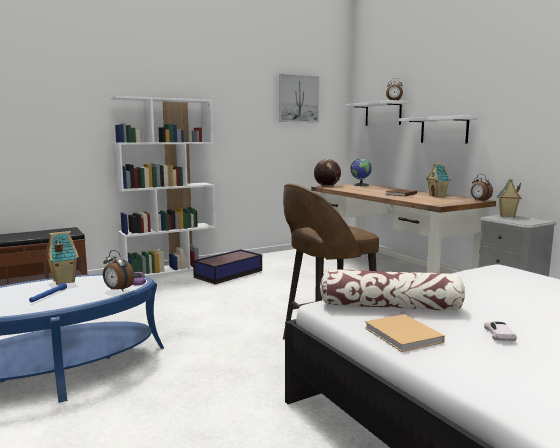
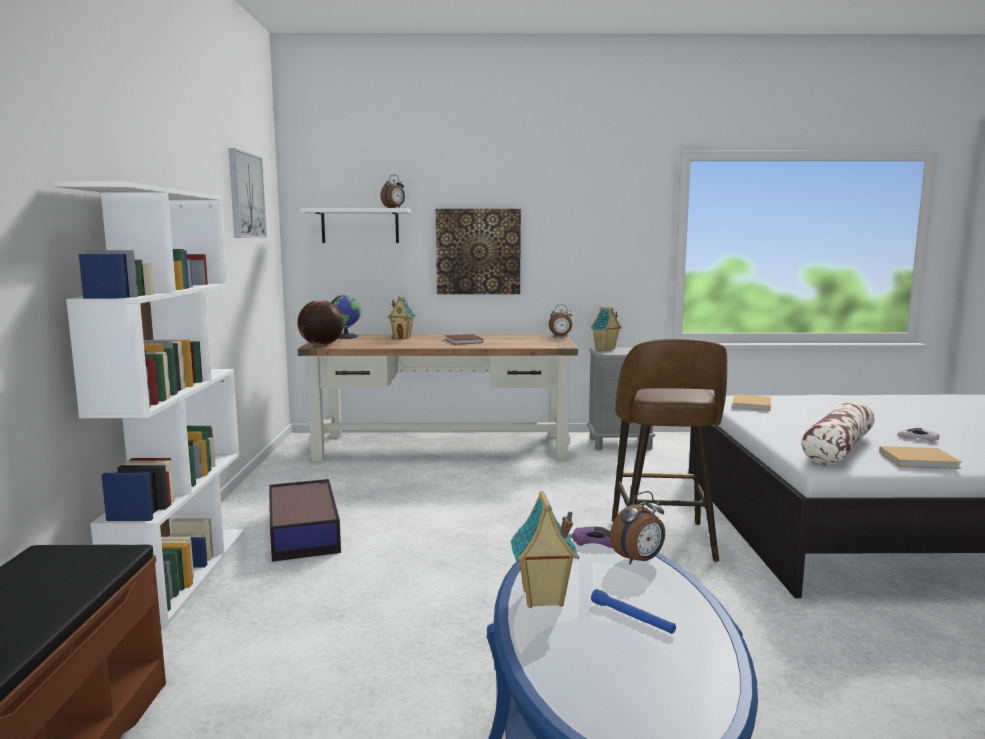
camera: 60 degrees left, 0 degrees up
(437, 196) = (504, 337): toy house -> toy house (402, 337)
(444, 130) = (478, 251): white shelf -> picture
(491, 275) = (751, 405): none -> beige book

